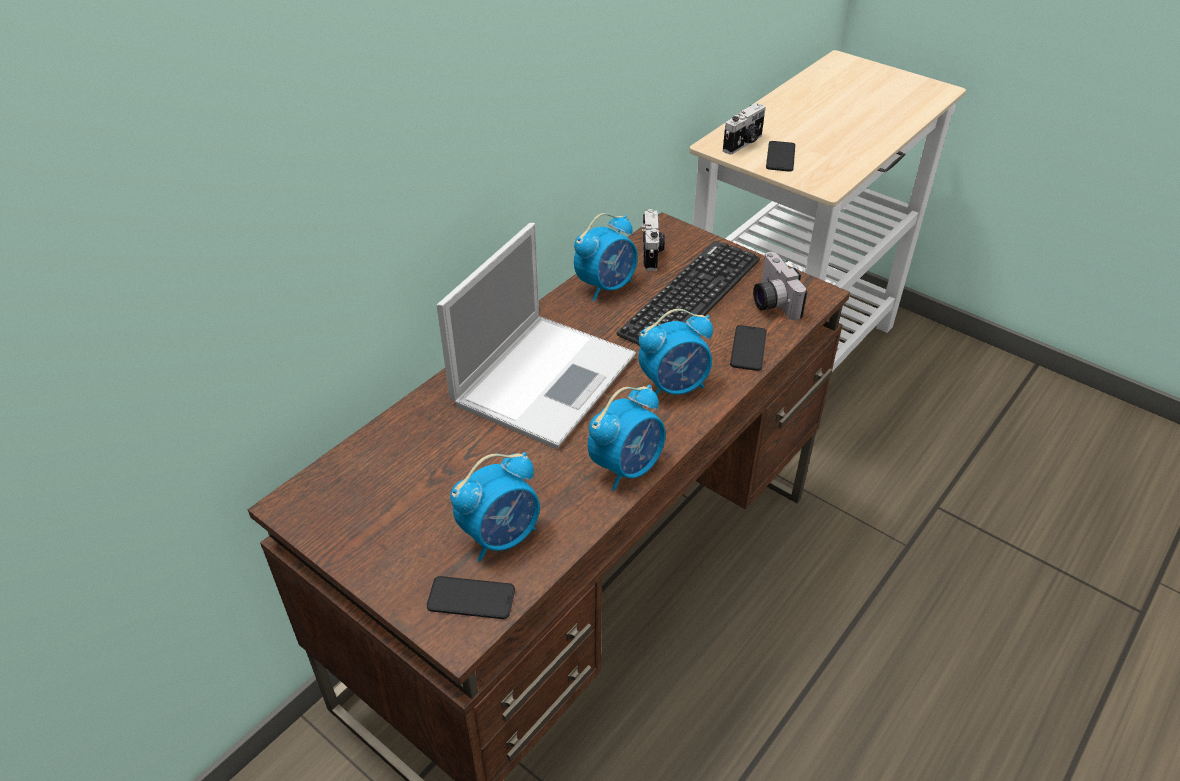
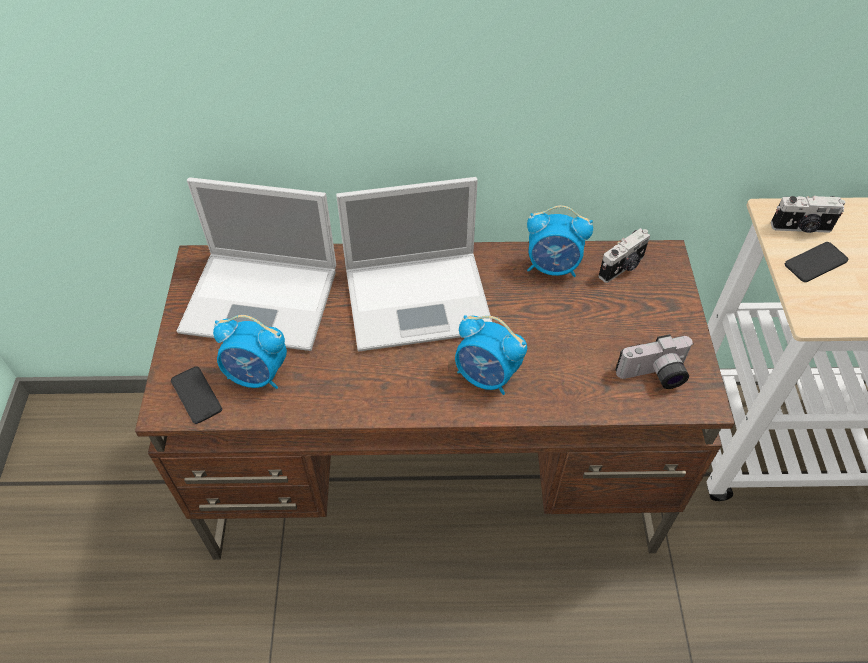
camera: 50 degrees right, 10 degrees up
(412, 481) = (263, 300): none -> laptop
(627, 467) = (378, 401): alarm clock -> none
(691, 297) = (599, 323): keyboard -> none
(748, 348) = (579, 395): phone -> none
(770, 301) = (654, 376): camera -> camera turned 135 degrees counterclockwise

